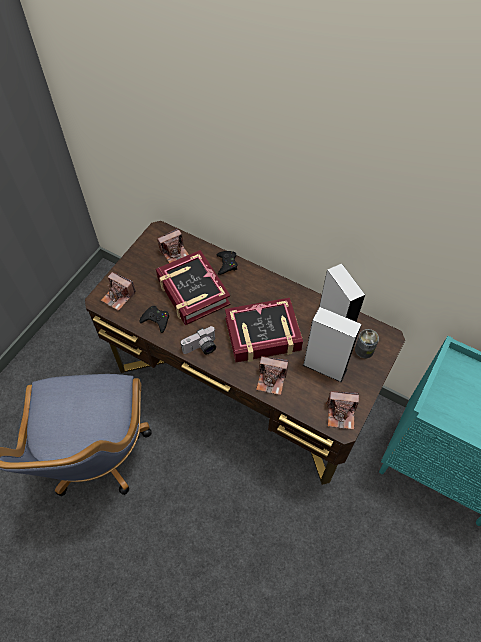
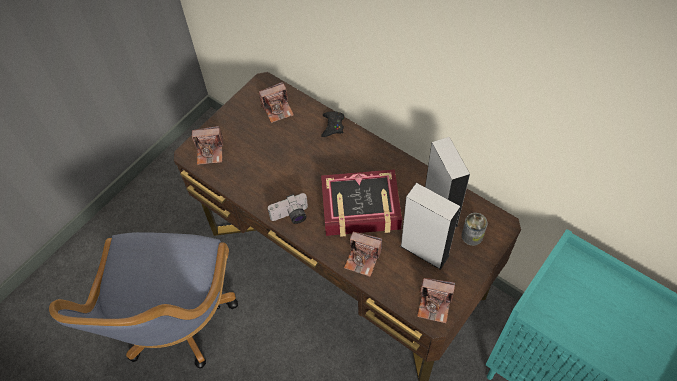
camera: 10 degrees right, 0 degrees up
(118, 296) = (210, 152): camera -> camera turned 45 degrees counterclockwise
(156, 320) = (247, 181): black game controller -> none
(192, 292) = (290, 154): book -> none

